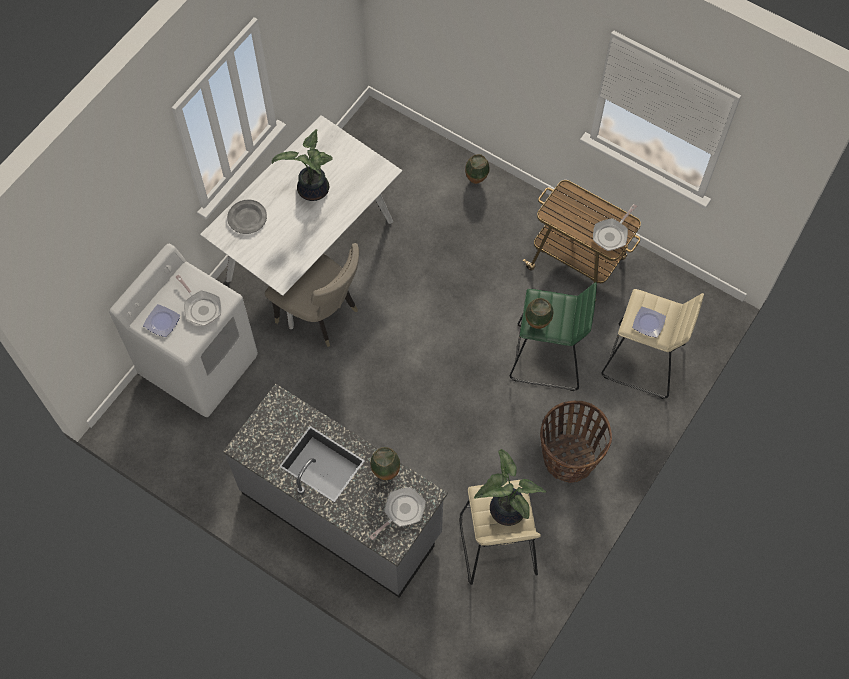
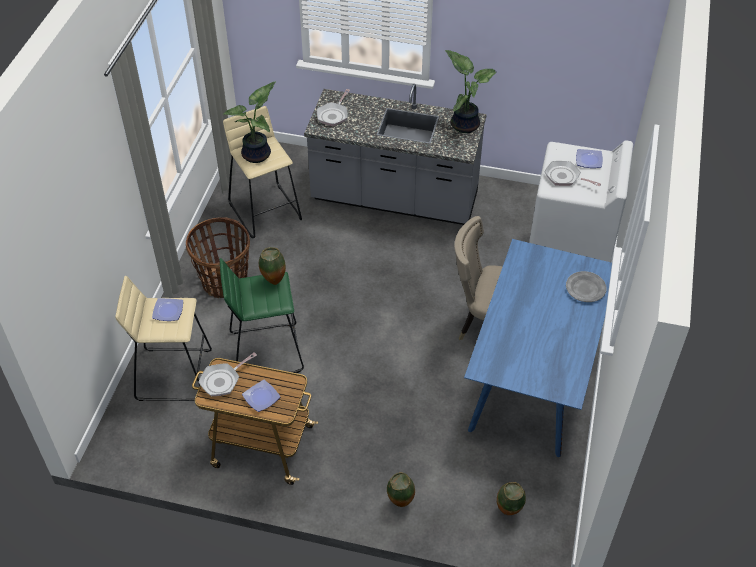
camera: 160 degrees right, 15 degrees down
(310, 249) = (534, 378): white dining table -> blue dining table
(312, 191) = (541, 330): potted plant -> potted plant (465, 124)
(385, 473) = (356, 131): vase -> vase (508, 511)
(582, 208) = (261, 398): none -> plate
(611, 234) = (223, 380): frying pan -> frying pan turned 150 degrees counterclockwise

